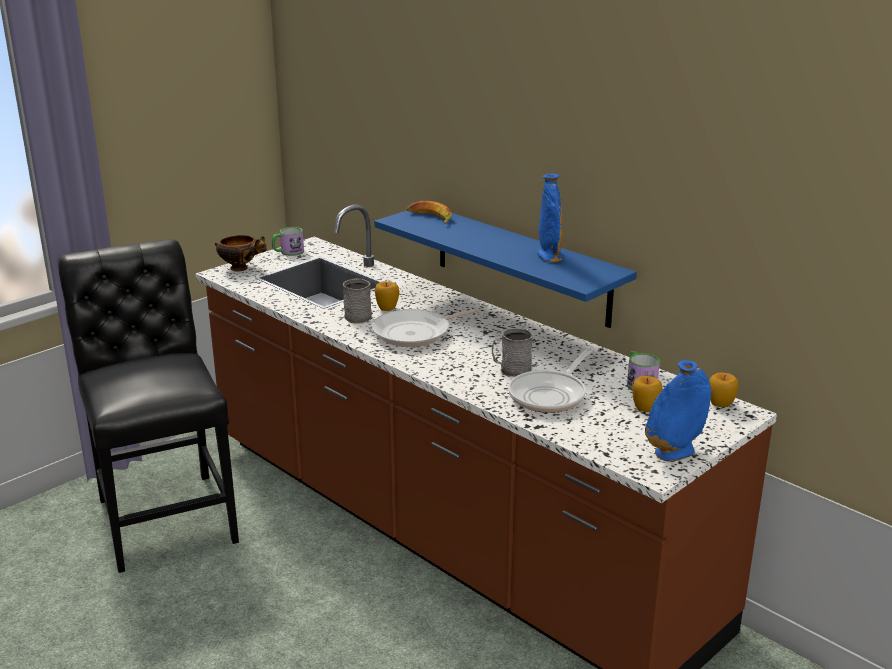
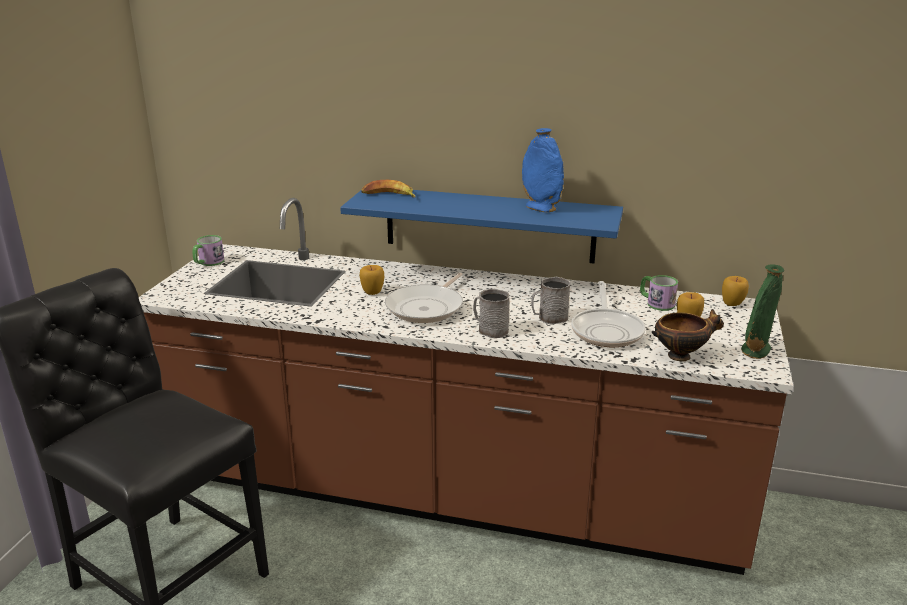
camera: 30 degrees left, 0 degrees up
(241, 268) = (176, 287): bowl -> bowl (681, 355)
(356, 316) = (352, 305): grey mug -> grey mug (489, 330)
(674, 453) = (755, 350): blue vase -> green vase

